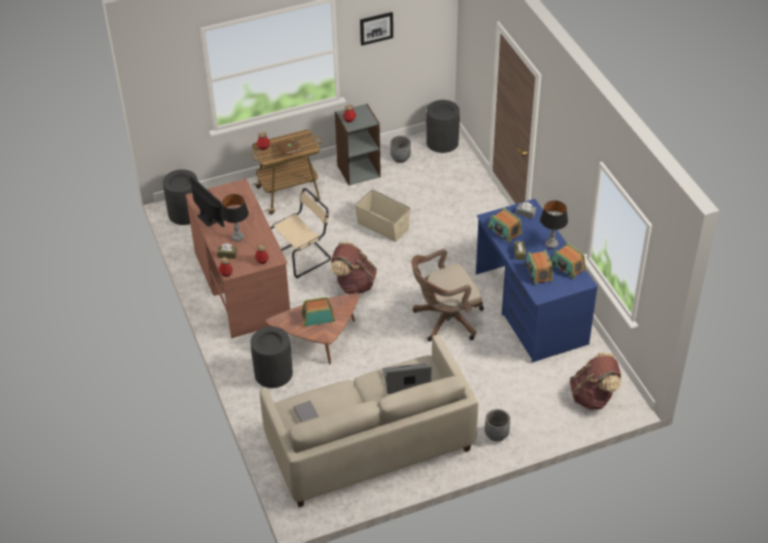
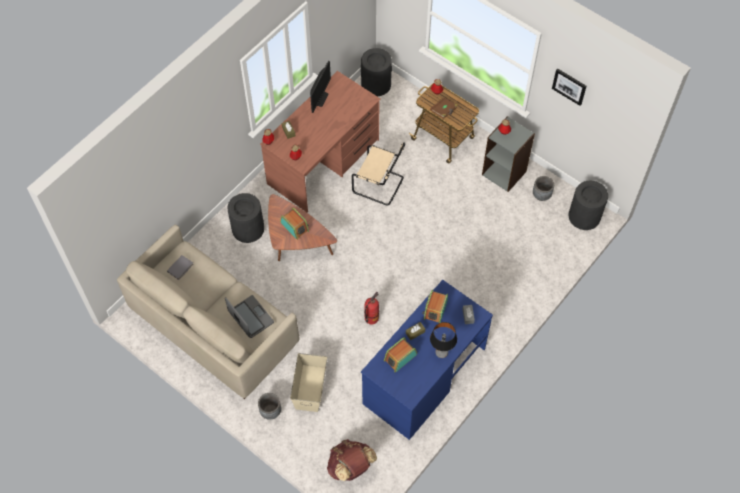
camera: 60 degrees right, 15 degrees up
(237, 237) = (311, 128): table lamp -> none
(354, 284) = (371, 235): brown backpack -> none
(382, 226) = (450, 222): beige storage box -> beige storage box (310, 388)
(445, 320) = (371, 318): brown office chair -> fire extinguisher
(567, 267) = (421, 377): radio -> none

